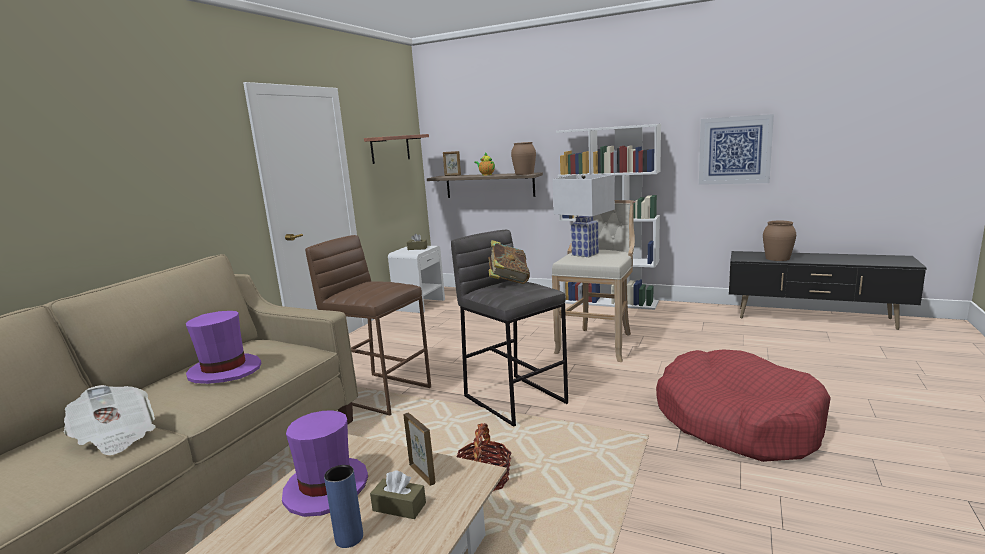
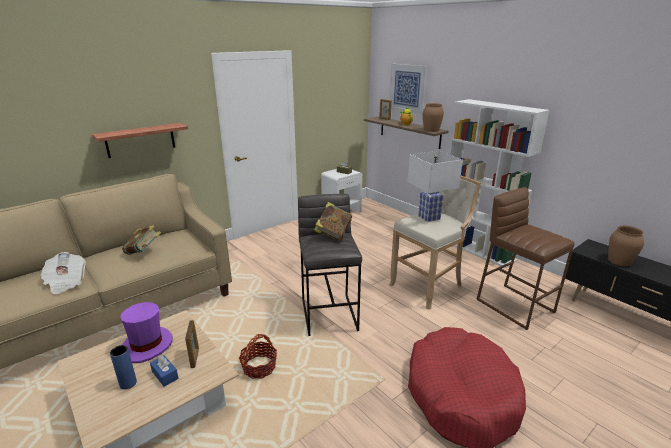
camera: 25 degrees right, 10 degrees up
(225, 371) = (144, 252): purple hat -> book
(380, 393) = (259, 279): brown stool -> brown stool (514, 305)
(390, 149) = (336, 94): shelf -> shelf (140, 140)
(399, 507) = (165, 375): brown tissue box -> blue tissue box
(734, 150) = (614, 148): picture -> picture (407, 88)

